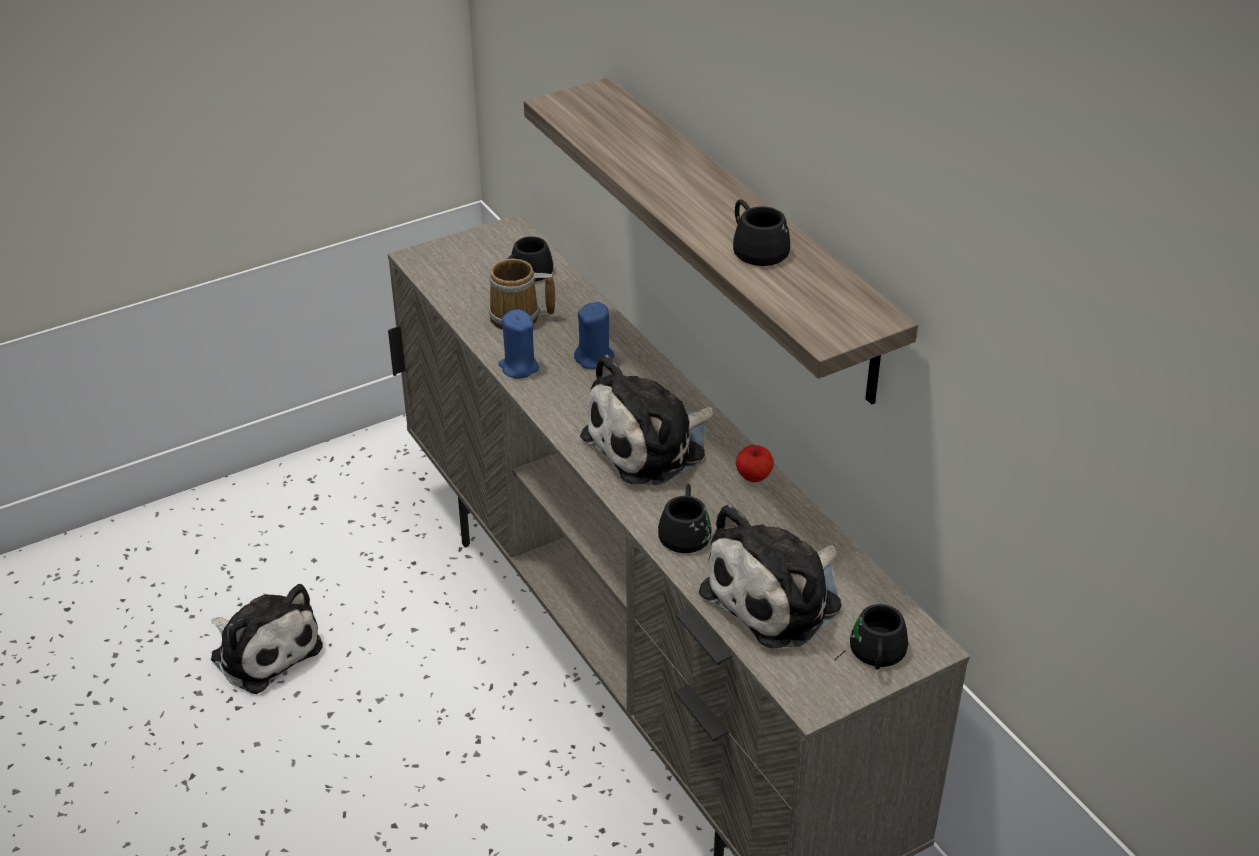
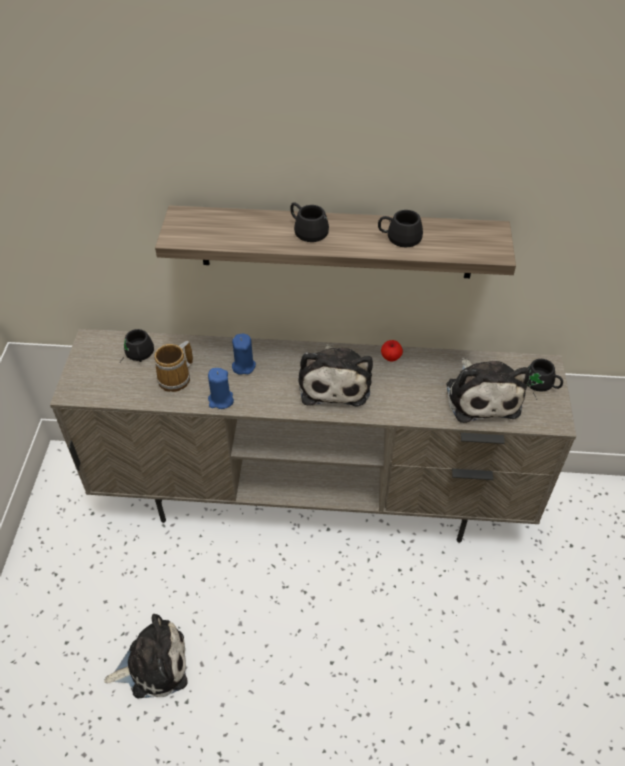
camera: 55 degrees left, 10 degrees up
(691, 532) = (412, 402): black mug -> black mug (310, 228)

